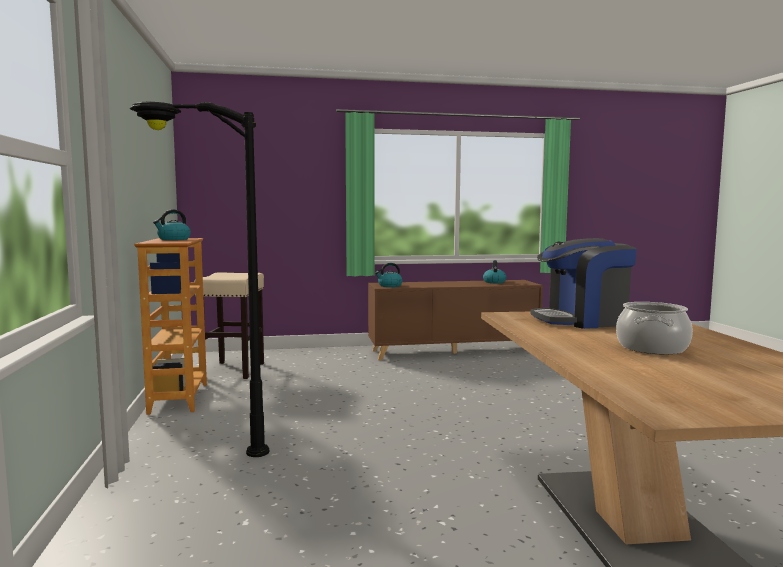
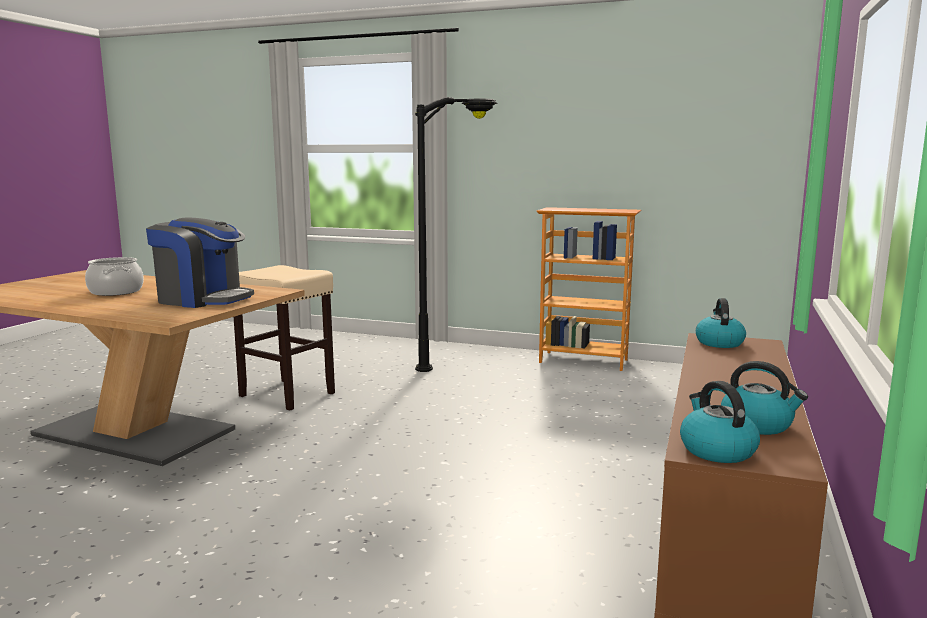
camera: 120 degrees right, 5 degrees up
(173, 239) = (604, 210): kettle -> kettle (716, 450)
(233, 370) = (676, 383): beige stool -> beige stool (288, 394)
(582, 320) = (203, 299): coffee machine -> coffee machine turned 90 degrees clockwise

